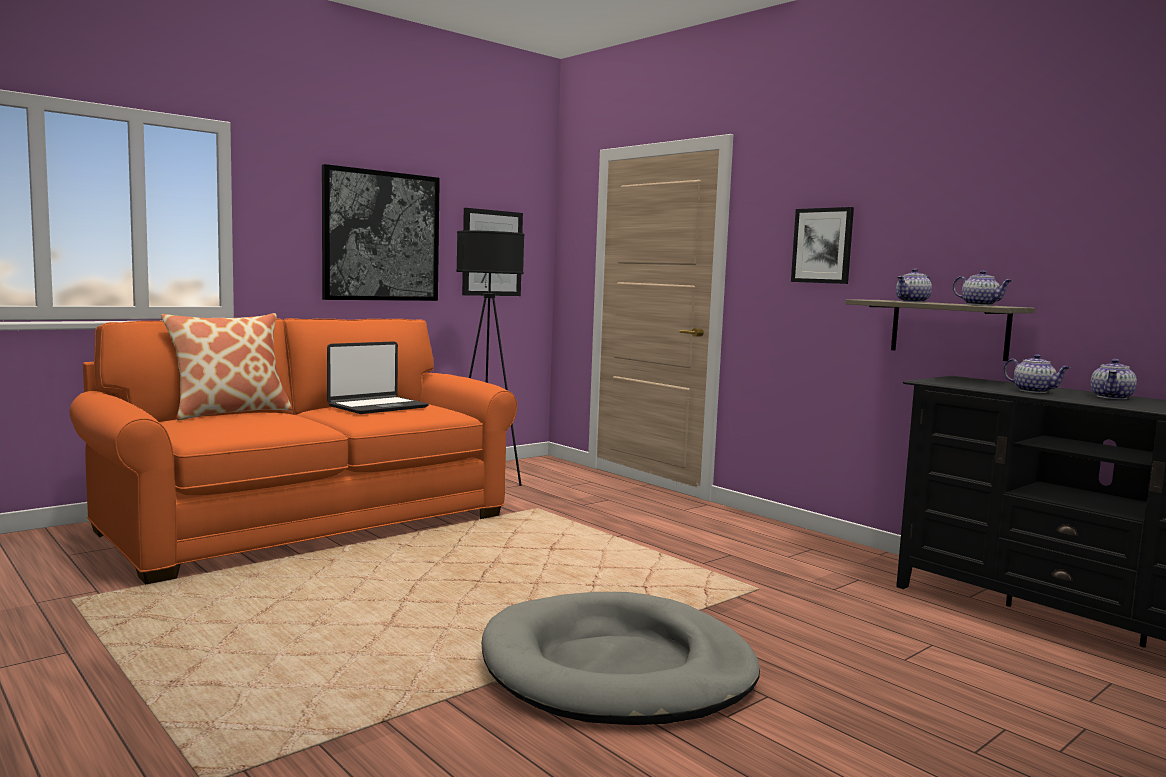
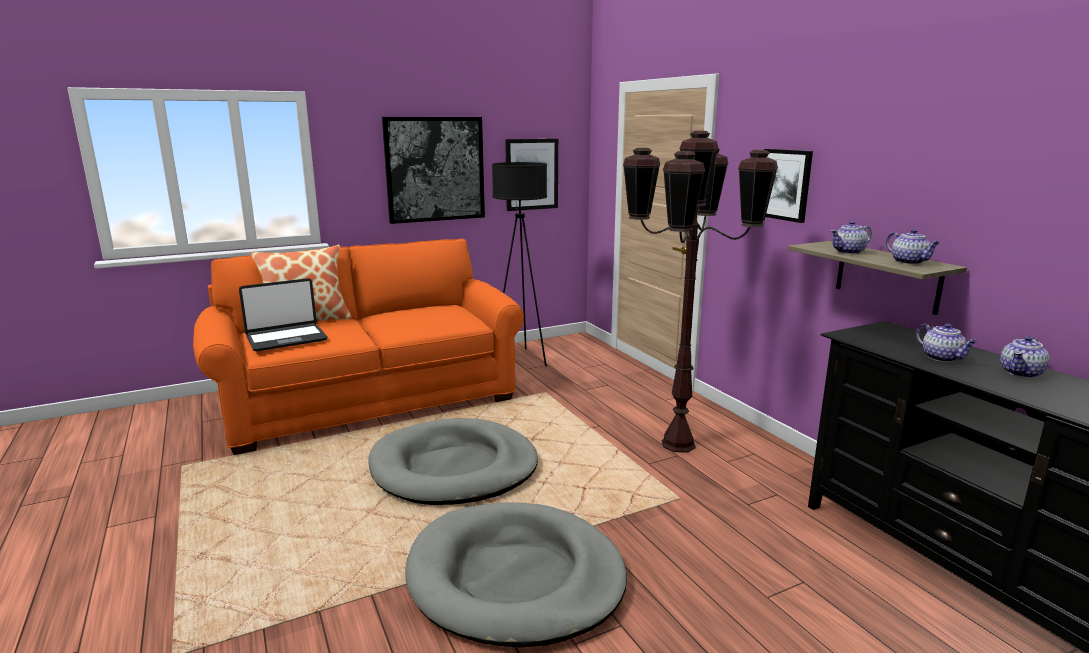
camera: 15 degrees right, 10 degrees up
(377, 407) = (416, 315): laptop -> laptop (286, 338)
(470, 579) = (454, 468): none -> grey dog bed
(726, 545) = (679, 444): none -> brown floor lamp

